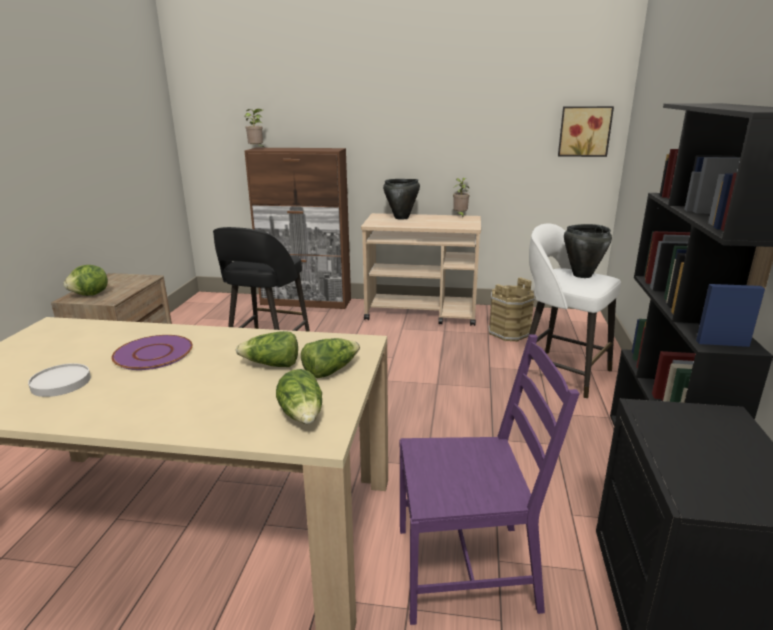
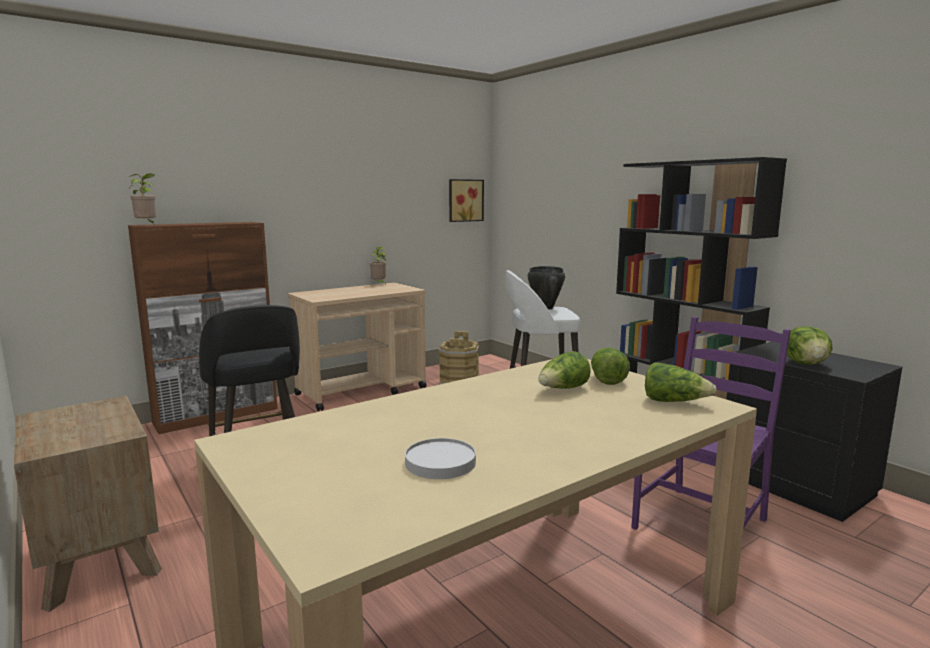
camera: 45 degrees left, 10 degrees down
(90, 295) = (68, 438): lettuce -> lettuce (807, 364)
(153, 353) = (446, 416): purple plate -> none
(401, 218) = (331, 292): black cooking pot -> none

